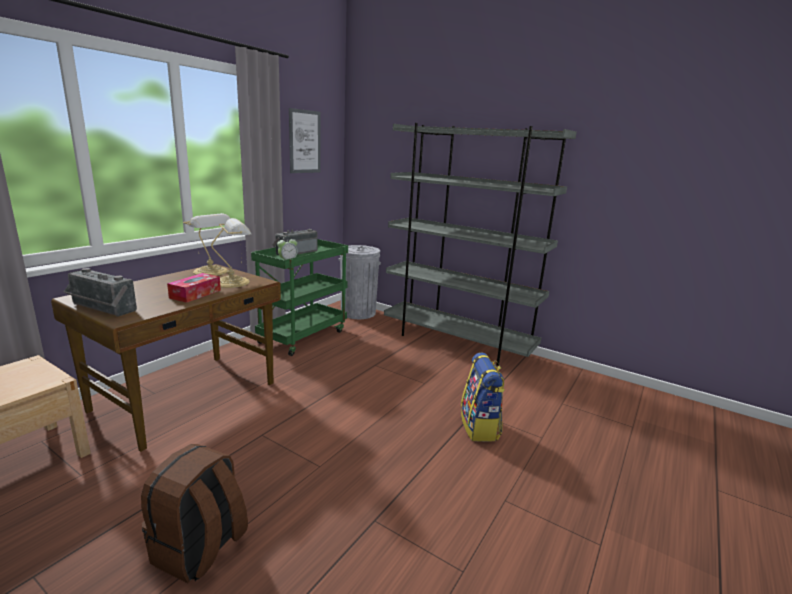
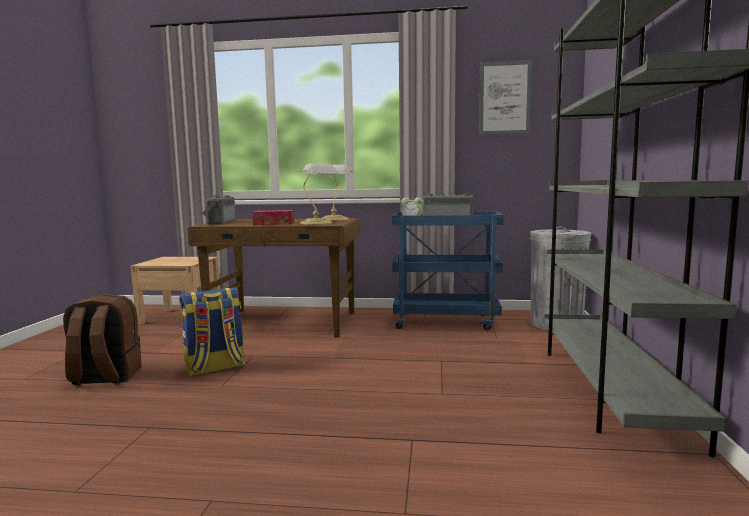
camera: 65 degrees right, 10 degrees down
(303, 336) = (446, 321): green cart -> blue cart
(480, 427) = (375, 451): backpack -> backpack (214, 368)

